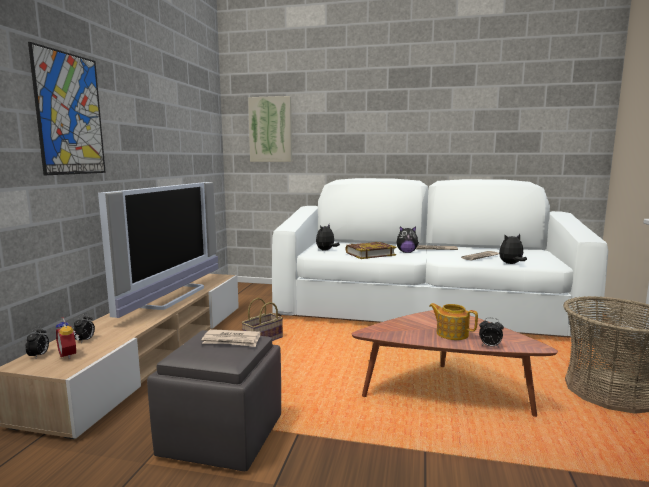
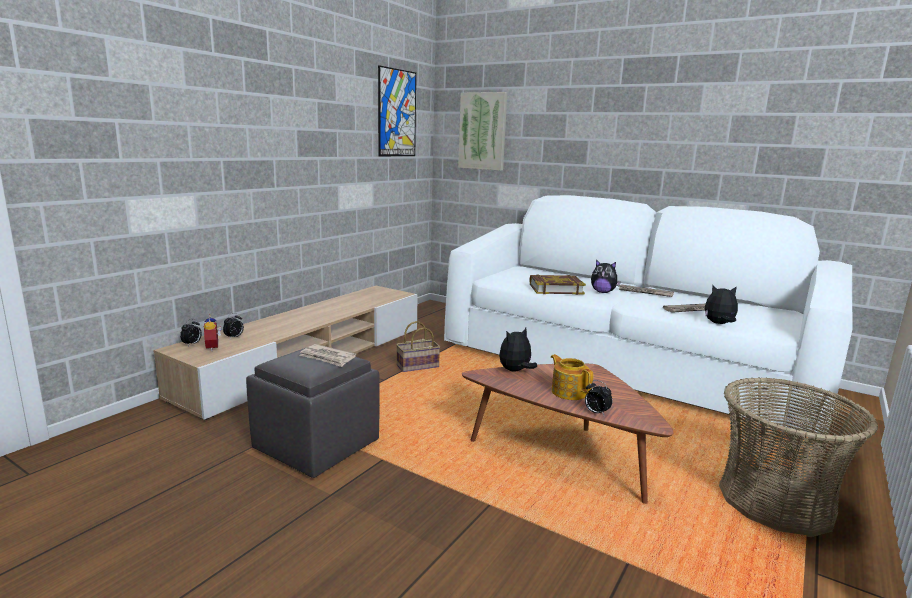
camera: 20 degrees right, 5 degrees up
(70, 114) = (240, 124): picture -> picture (397, 113)
(172, 296) = (337, 307): television -> none
(326, 250) = (511, 278): plush toy -> plush toy (515, 371)

